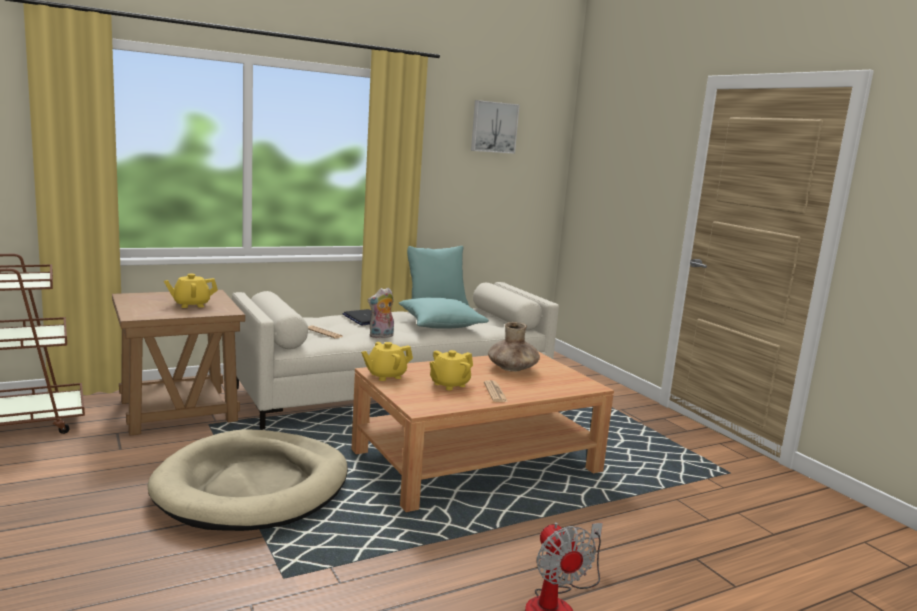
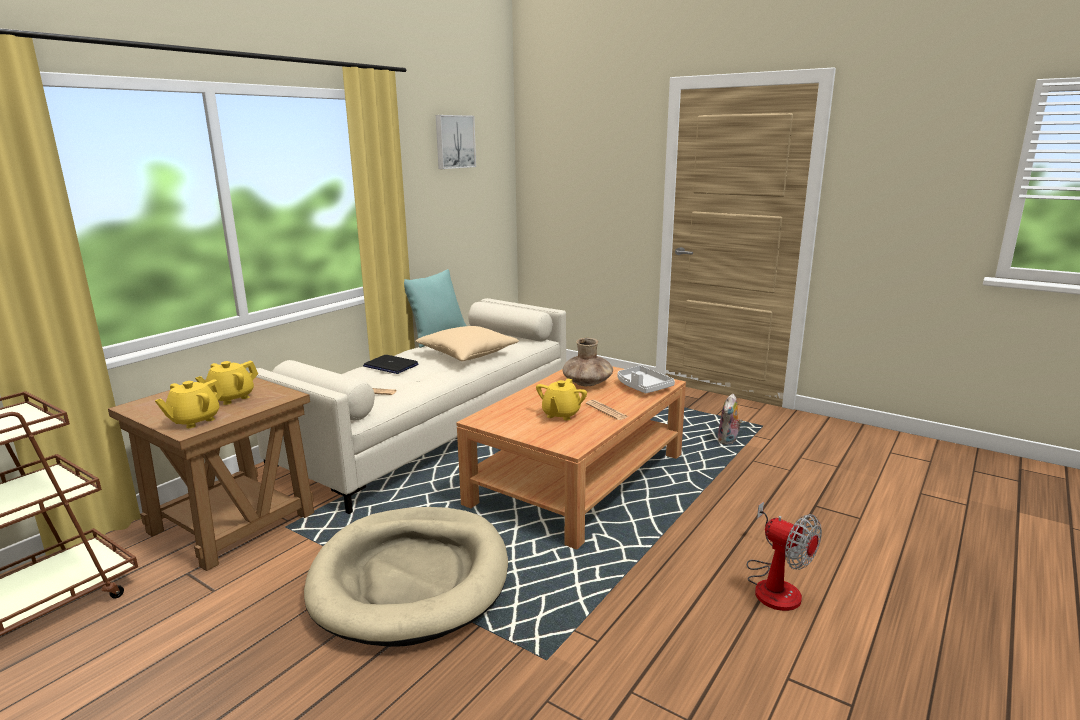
camera: 25 degrees left, 5 degrees up
(381, 336) = (431, 381): plush toy -> plush toy (728, 441)
(386, 376) = (496, 422): yellow teapot -> yellow teapot (194, 421)
(441, 325) = (467, 354): turquoise pillow -> beige pillow
(561, 384) = (642, 387): none -> grey tray

